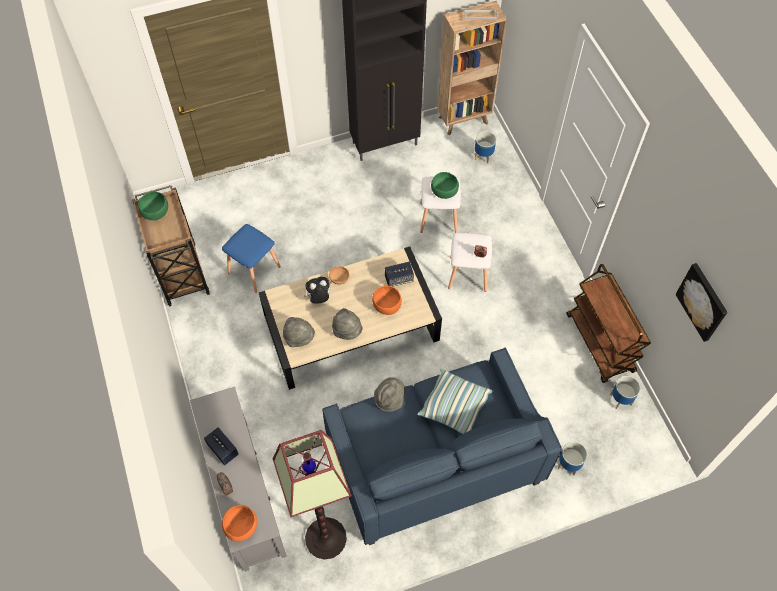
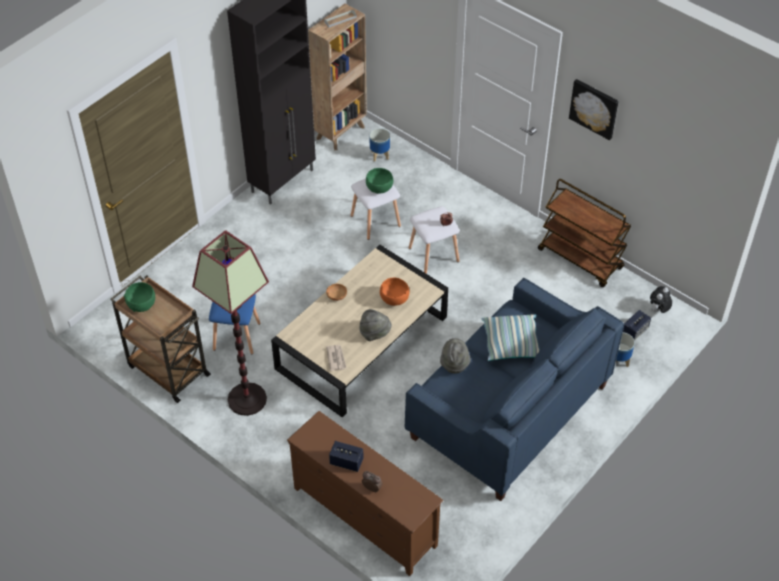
camera: 30 degrees left, 10 degrees down
(241, 527) = (407, 510): orange bowl -> none
(245, 494) = (364, 517): grey tv stand -> brown tv stand
(299, 338) = (336, 358): grey hat -> newspaper
(319, 298) = (330, 320): plush toy -> plush toy (658, 310)
(325, 538) = (460, 515): floor lamp -> floor lamp (247, 399)
(399, 279) = (389, 273): speaker -> speaker (635, 331)
(620, 399) = (625, 293): planter -> none
(703, 302) = (670, 152): picture -> picture (594, 108)

